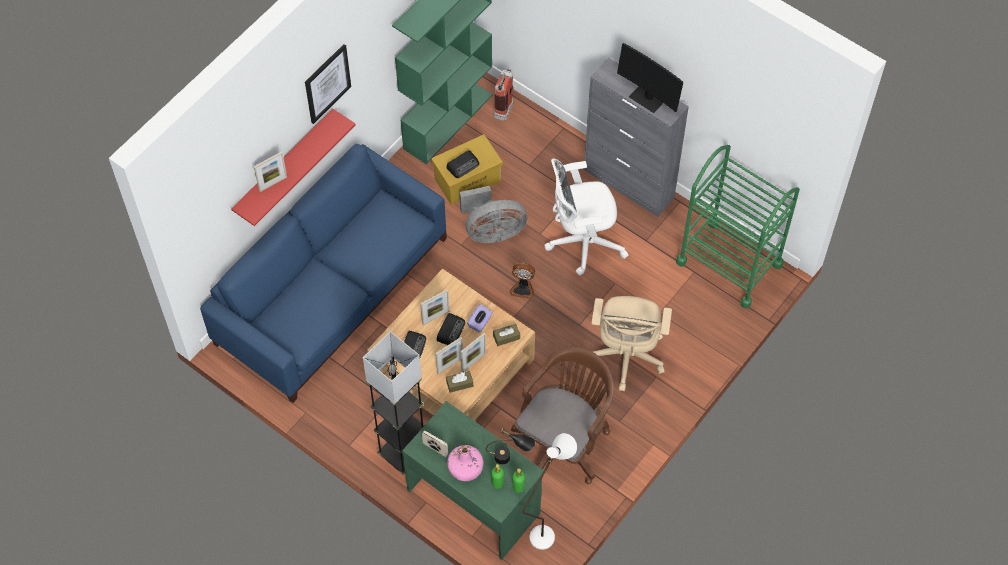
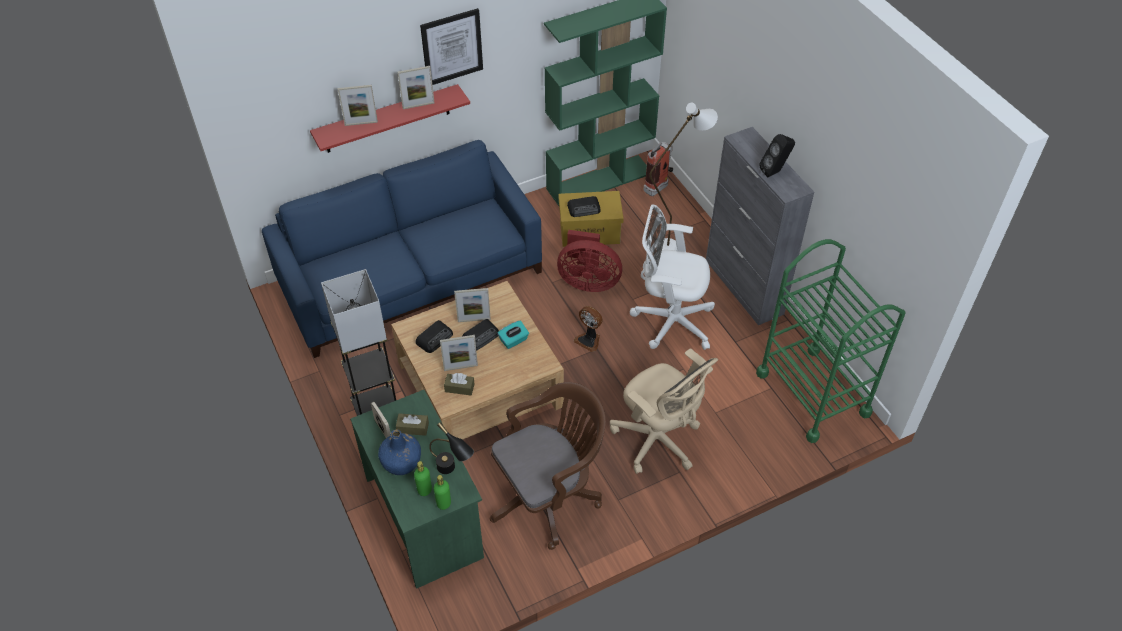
camera: 25 degrees right, 10 degrees down
(466, 468) = (402, 461): pink bottle -> blue bottle
(473, 362) = (485, 373): picture frame -> picture frame (418, 105)
(480, 323) = (513, 340): purple tissue box -> turquoise tissue box
(492, 231) = (588, 281): grey fan -> red fan
(506, 337) = (532, 363): brown tissue box -> brown tissue box (413, 428)
(547, 530) = (481, 578): white floor lamp -> white floor lamp (675, 245)
(626, 357) = (658, 441): beige office chair -> beige office chair turned 75 degrees counterclockwise
(648, 98) = (775, 171): monitor -> black speaker

